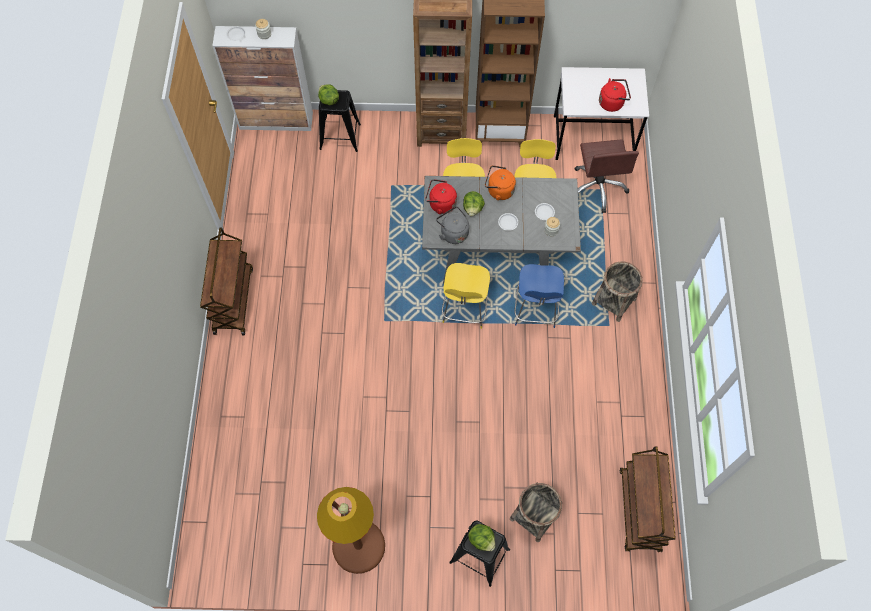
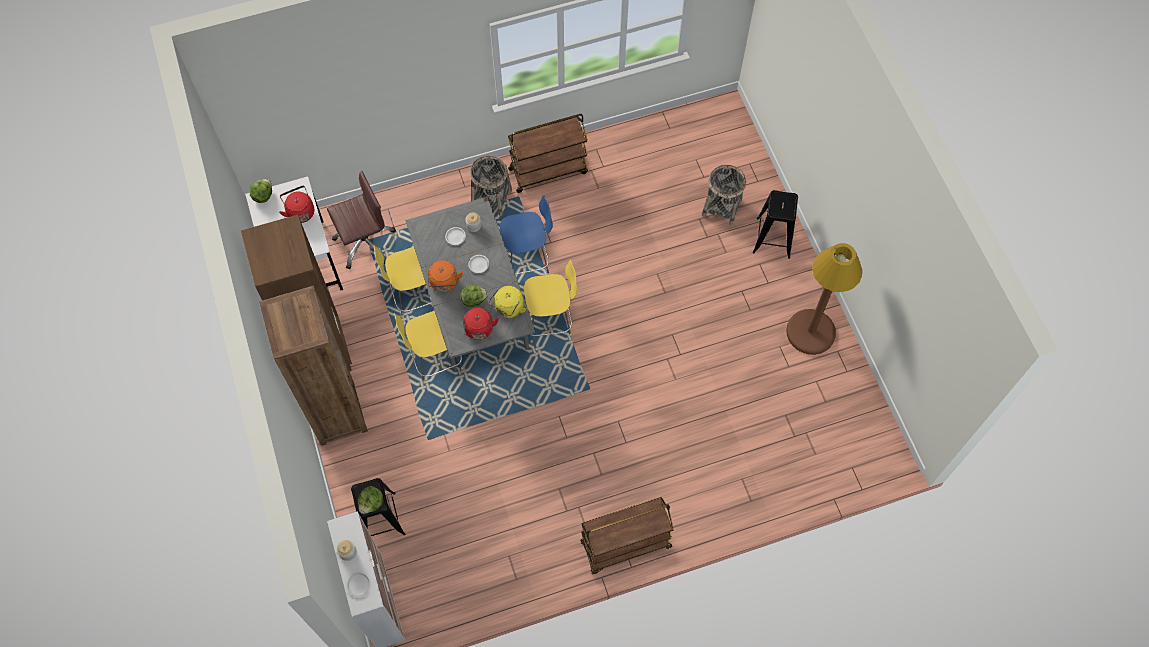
camera: 110 degrees left, 0 degrees up
(453, 233) = (508, 309): grey kettle -> yellow kettle
(481, 539) = (781, 206): lettuce -> lettuce (263, 196)
(639, 511) = (681, 134): brown cart -> brown cart (548, 170)

